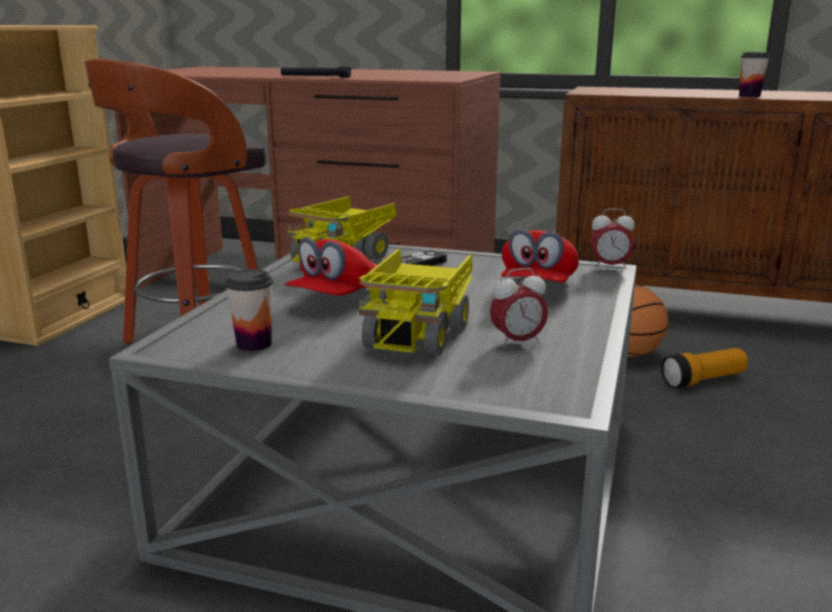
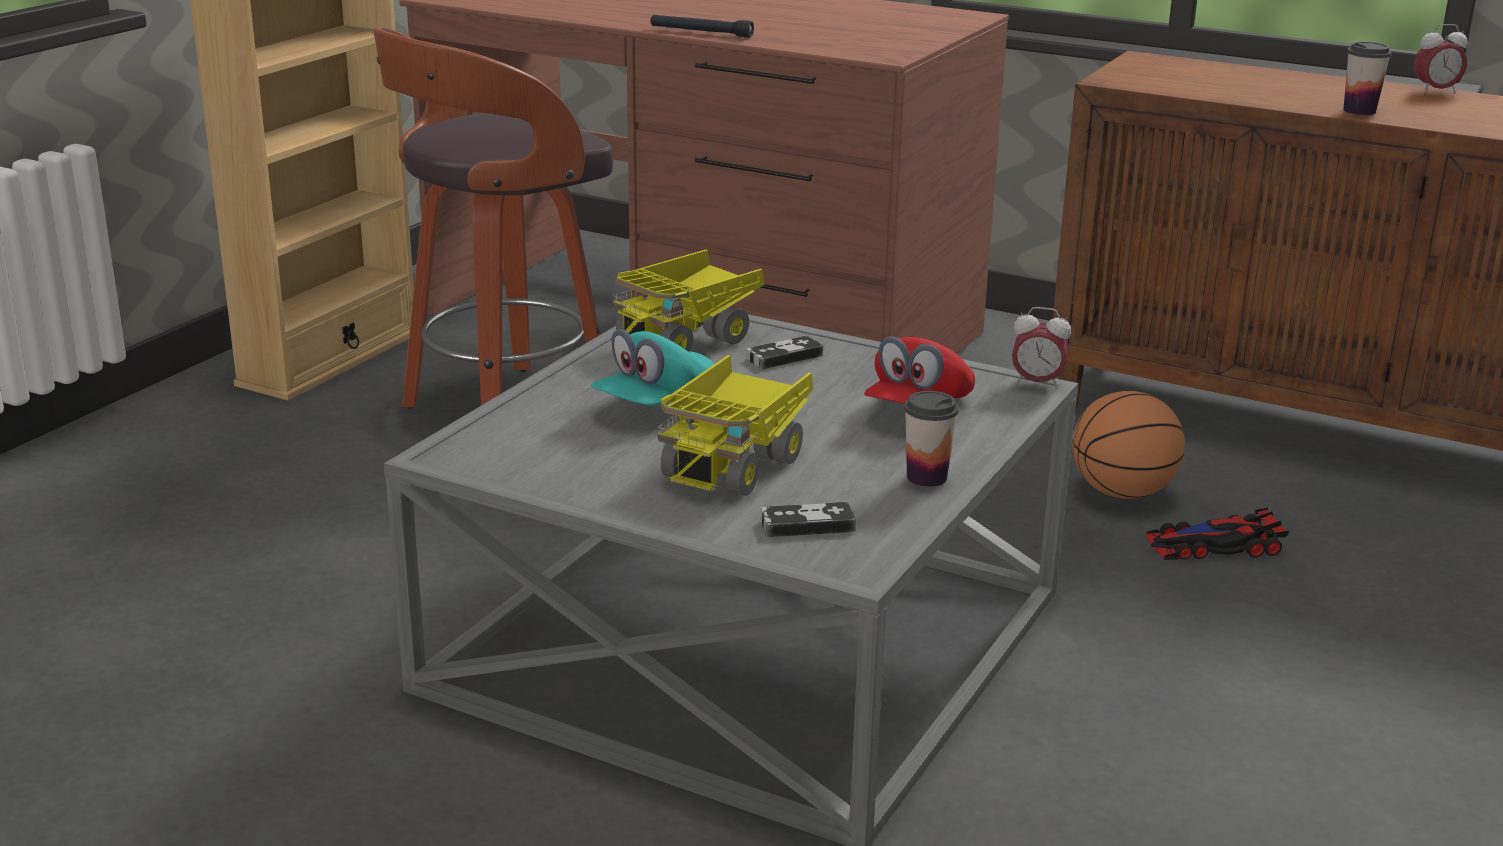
camera: 10 degrees right, 5 degrees up
(254, 344) = (543, 460): cup -> cup (926, 477)
(336, 299) = (656, 404): red cap -> turquoise cap
(504, 373) = (807, 525): none -> game controller
(517, 343) = (845, 487): alarm clock -> alarm clock (1435, 91)
(703, 380) = (1214, 545): flashlight -> toy car

